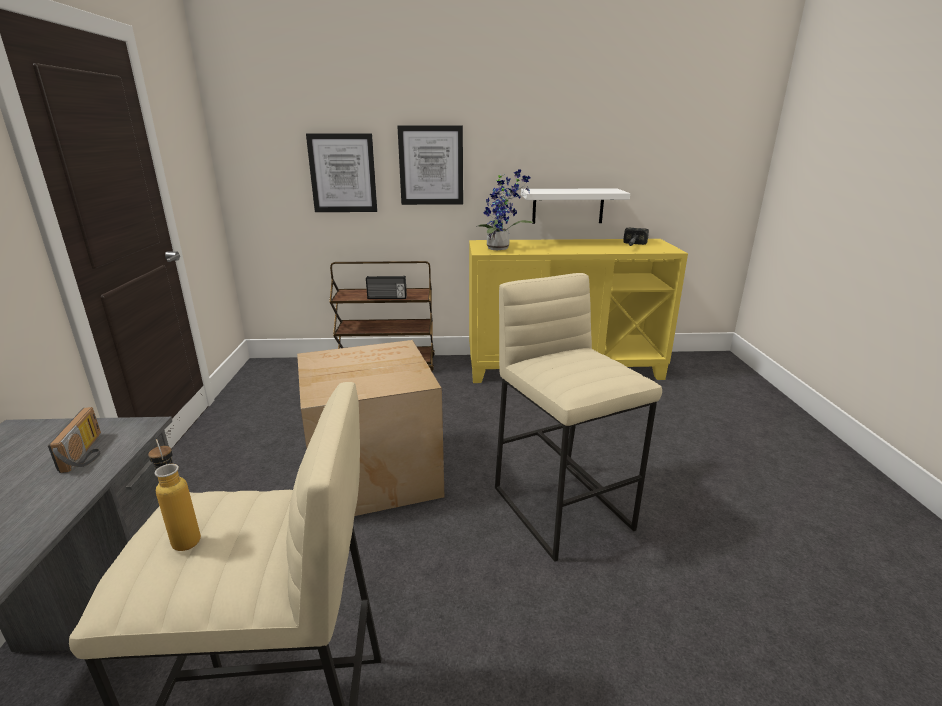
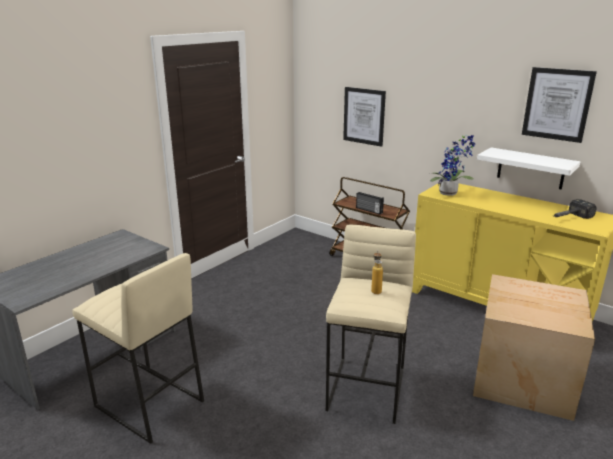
camera: 40 degrees right, 0 degrees up
(88, 452) = (130, 252): radio -> none
(184, 536) = (118, 293): bottle -> bottle (376, 290)
(371, 472) = (287, 320): cardboard box -> cardboard box (521, 377)
(431, 165) = (423, 119): picture -> picture (557, 104)

